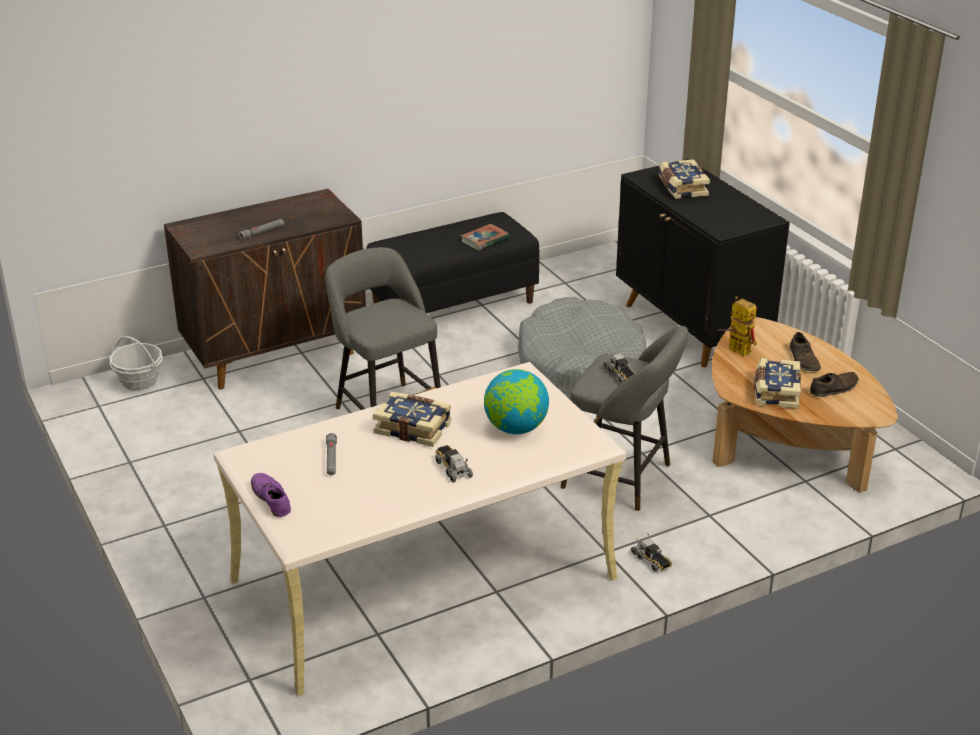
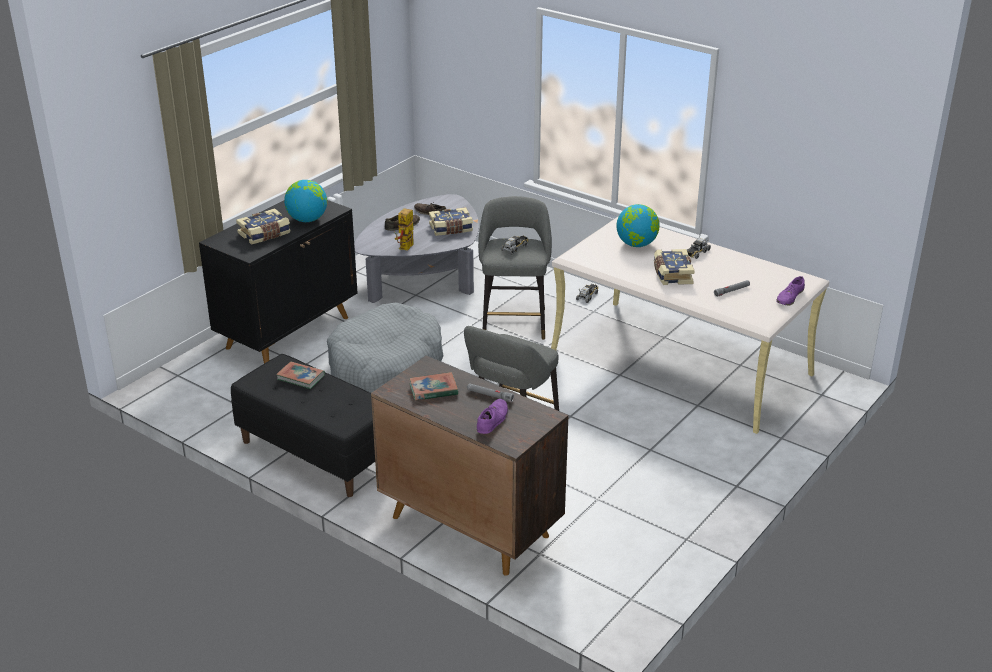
camera: 115 degrees left, 0 degrees up
(139, 381) = (574, 592): basket -> none
(226, 226) = (492, 420): none -> purple shoe
(301, 212) = (433, 389): none -> book
(704, 213) = (307, 219): none -> globe
(785, 440) = (424, 275): brown coffee table -> grey coffee table

